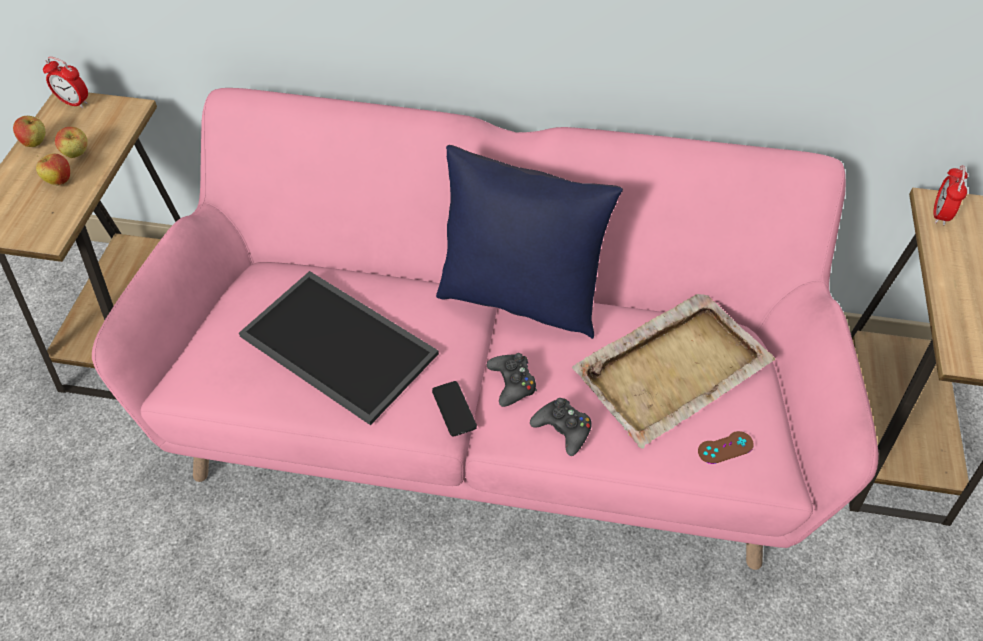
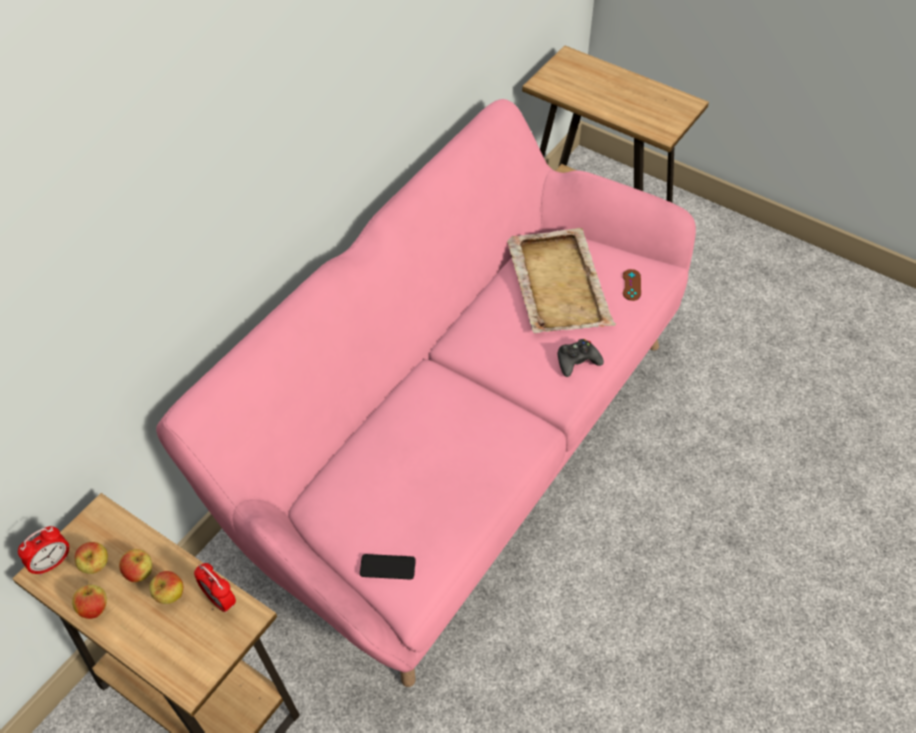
camera: 65 degrees left, 0 degrees up
(78, 127) = (96, 566): none -> apple
(342, 344) = (428, 468): tray -> none
(454, 409) = (527, 417): phone -> phone (387, 567)
(512, 383) = (523, 375): black game controller -> none
(519, 298) = (444, 342): blue pillow -> none
(939, 214) = (552, 86): alarm clock -> alarm clock (220, 600)

